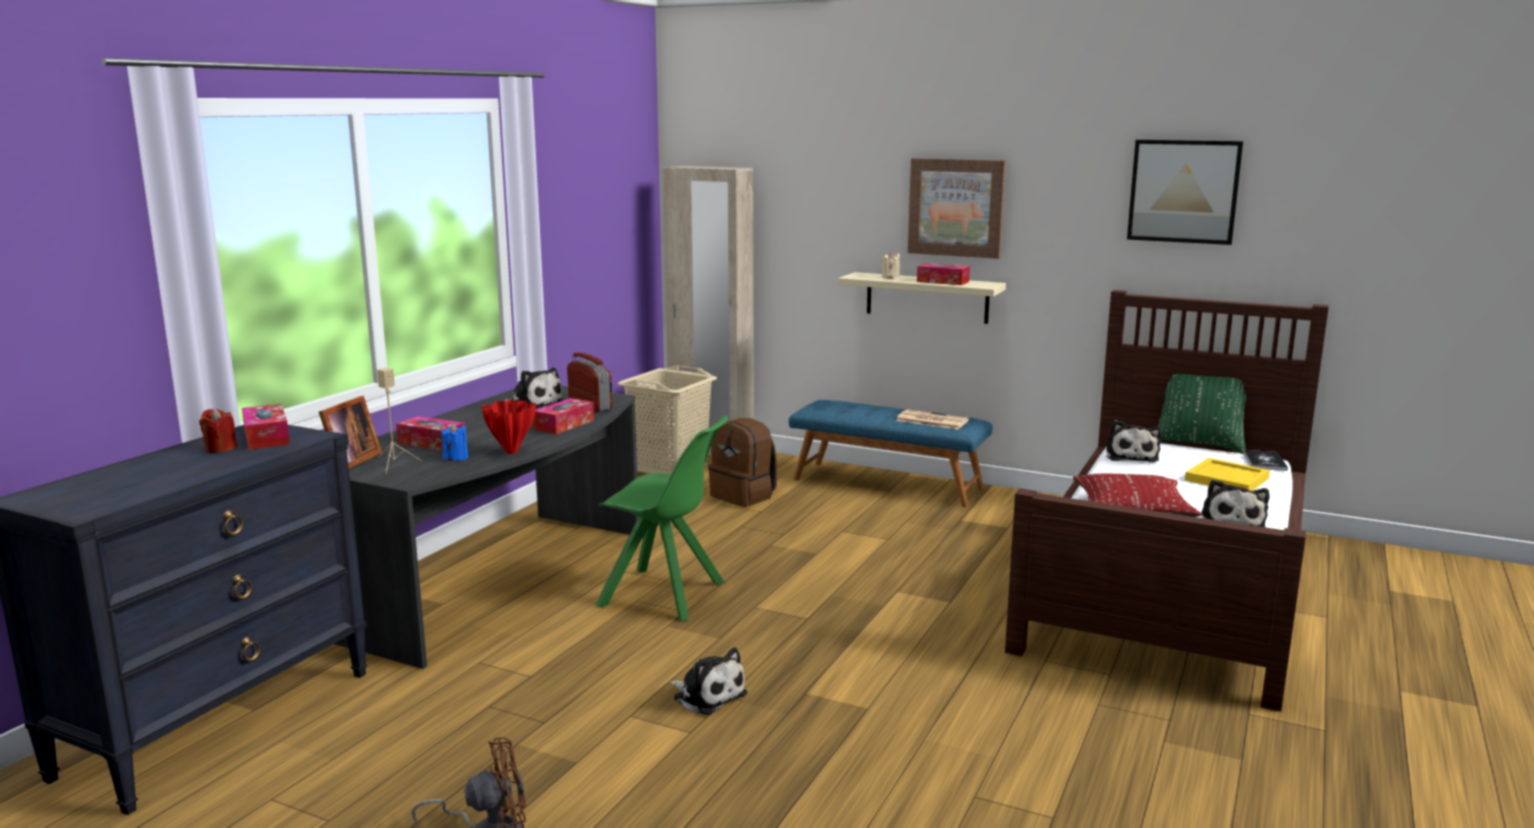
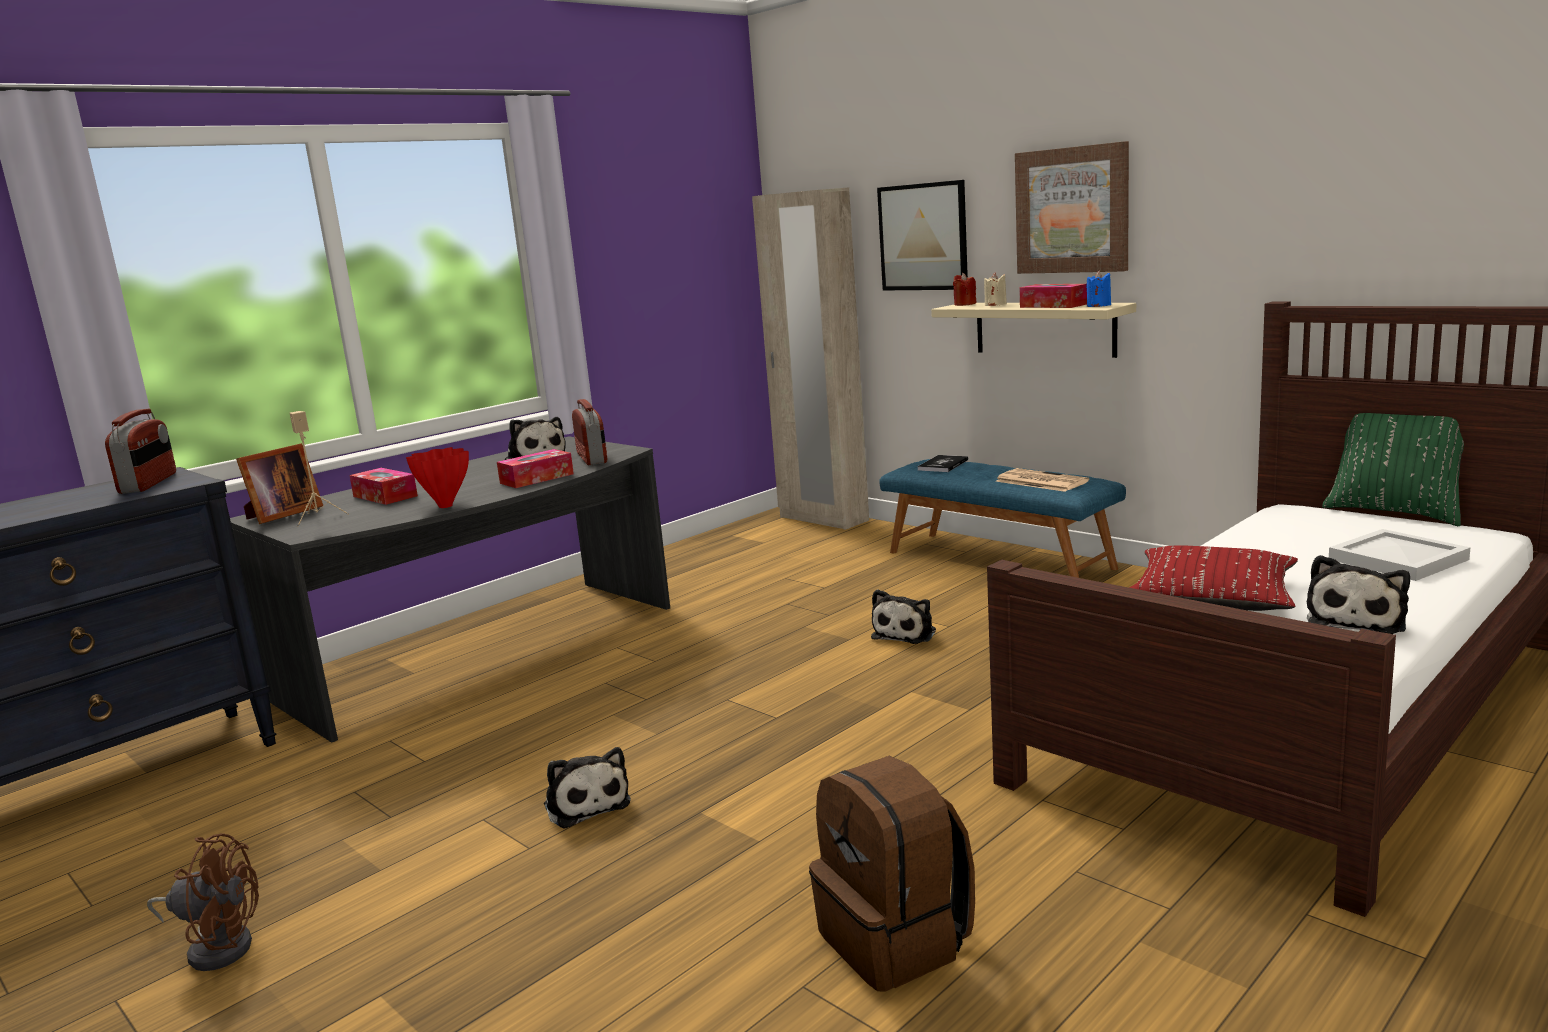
camera: 20 degrees right, 0 degrees up
(220, 448) = (92, 493): red candle -> red candle (964, 304)
(266, 437) = (149, 483): tissue box -> radio
(455, 458) = (384, 511): blue candle -> blue candle (1098, 306)
(665, 595) = (640, 678): green chair -> none
(670, 468) = (763, 537): beige laundry basket -> none
(744, 496) = (819, 569): brown backpack -> brown backpack (897, 940)
(1131, 456) = (1273, 526): plush toy -> plush toy (906, 633)
(1183, 191) = (1367, 154): picture -> picture (923, 237)
(1227, 480) = (1398, 560): yellow tray -> white tray
(1264, 462) = (1480, 536): book -> book (943, 465)

